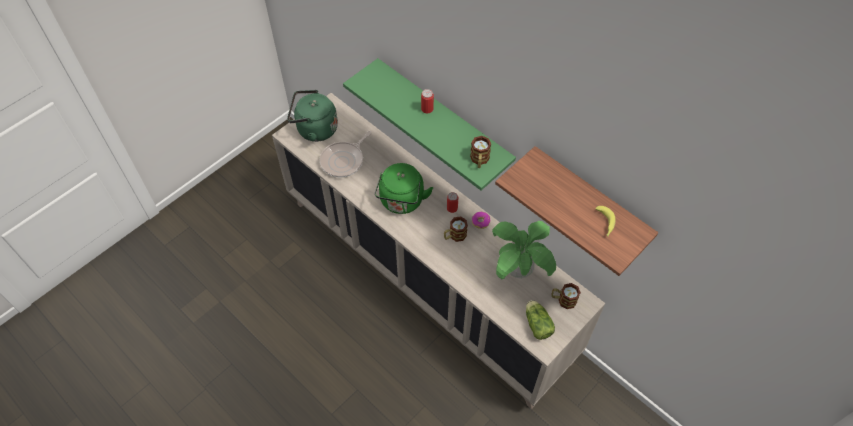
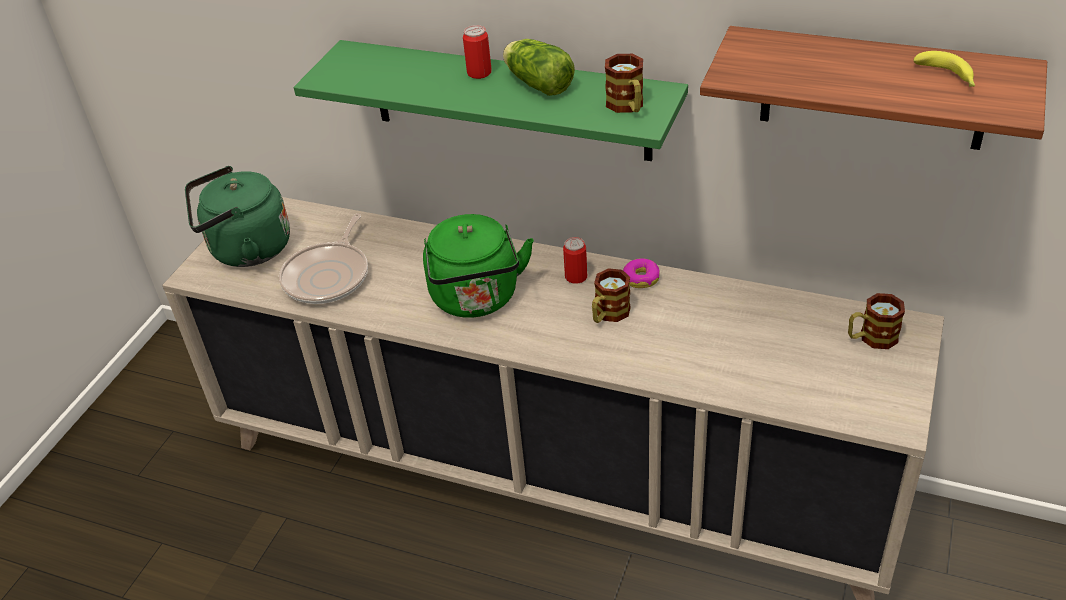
camera: 20 degrees left, 15 degrees down
(518, 270) = (759, 324): potted plant -> none
(537, 323) = (854, 390): lettuce -> lettuce (537, 83)

